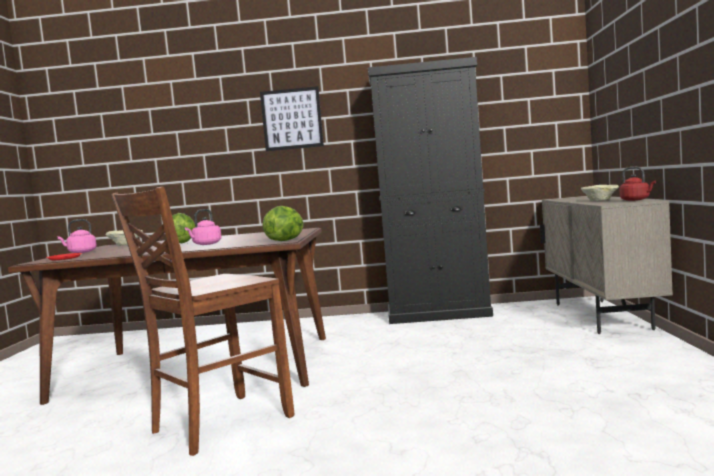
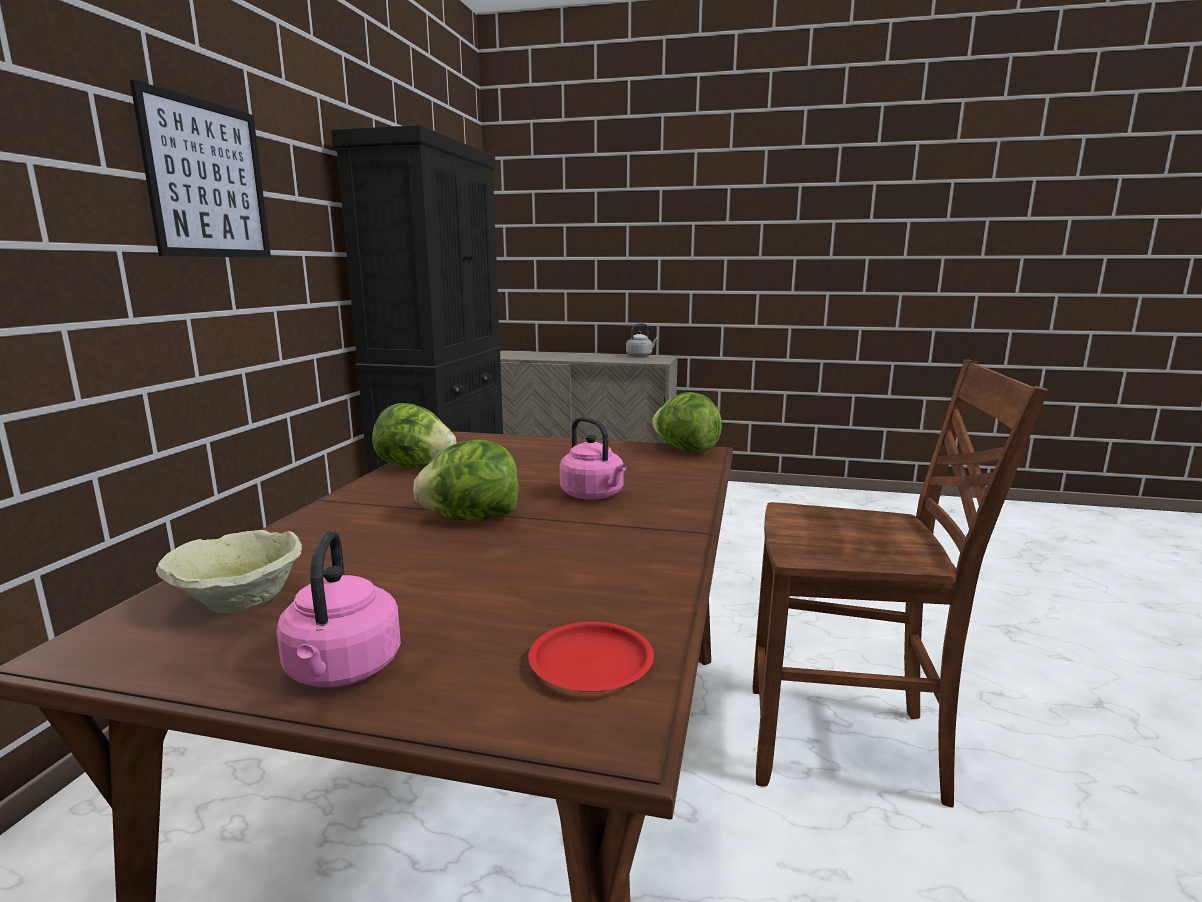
camera: 80 degrees left, 10 degrees up
(218, 424) = (847, 746): brown chair -> brown chair turned 45 degrees counterclockwise
(251, 233) = (415, 467): none -> lettuce
(601, 201) = (603, 358): beige bowl -> none
(636, 200) = (640, 356): red kettle -> grey kettle

